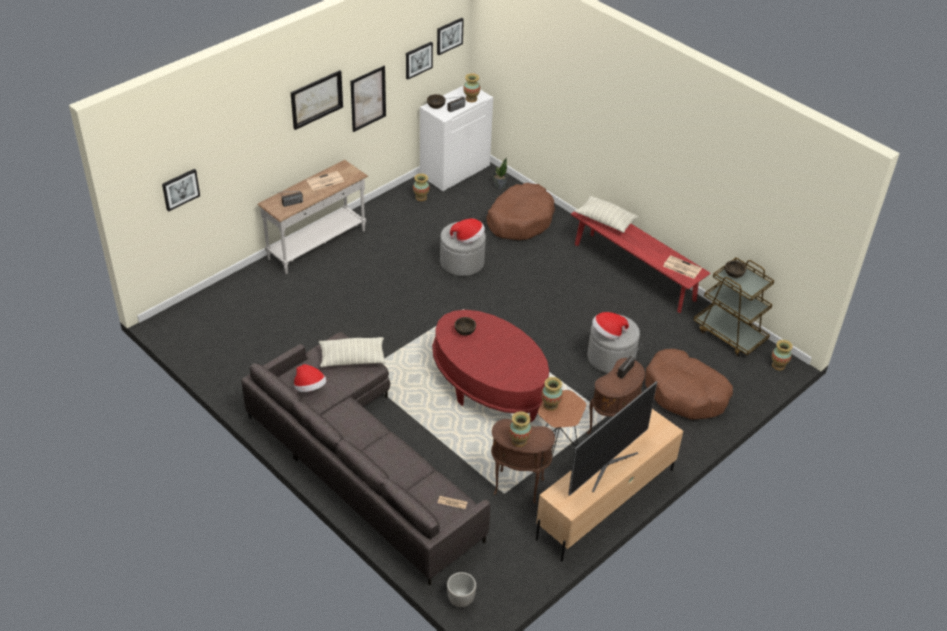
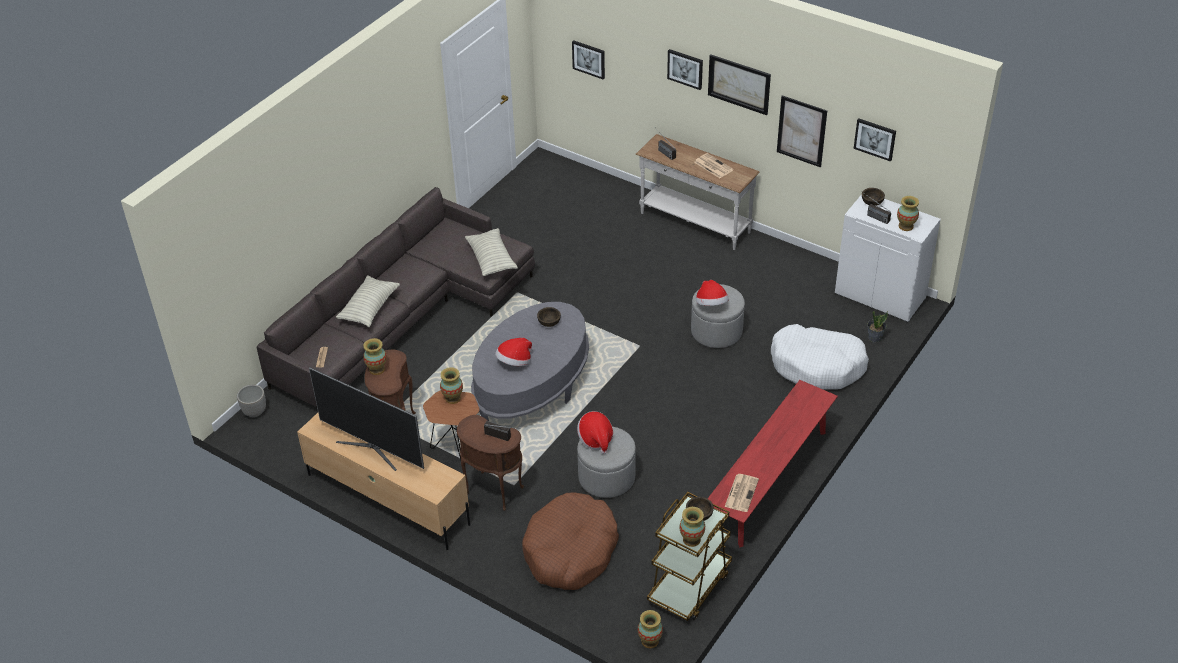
camera: 80 degrees right, 0 degrees up
(310, 388) = (443, 241): hat -> hat (514, 362)
(421, 197) = (814, 279): vase -> vase (691, 539)
(449, 35) = (924, 143): picture -> picture (685, 68)
(489, 384) = (532, 385): red coffee table -> grey coffee table
(520, 220) = (817, 365): brown dog bed -> white dog bed
(605, 220) = (801, 412): pillow -> pillow (369, 308)

